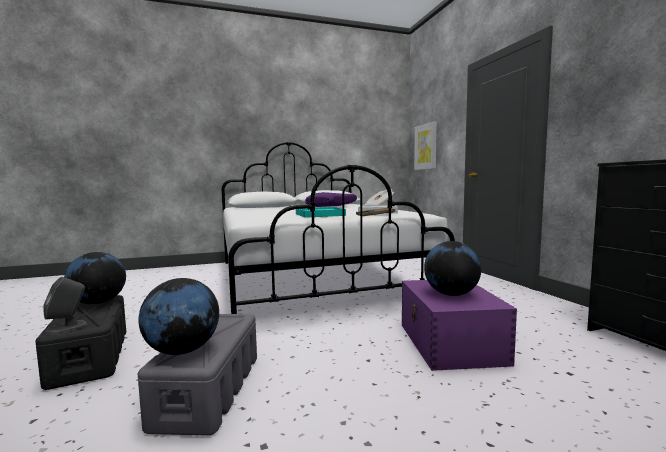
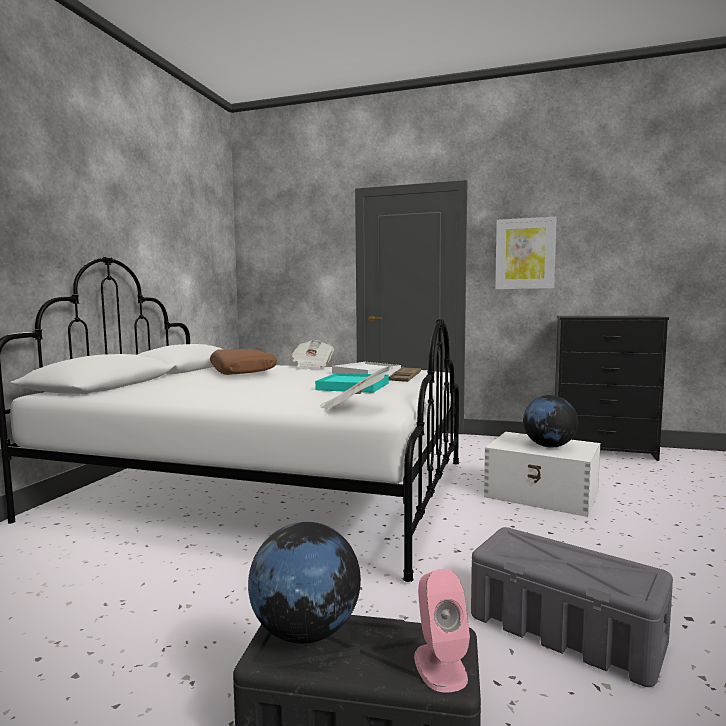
camera: 55 degrees left, 0 degrees up
(67, 327) = (440, 666): grey speaker -> pink speaker
(182, 350) = (606, 578): globe -> none
(251, 220) = (354, 408): none -> newspaper
(332, 206) = (243, 371): purple pillow -> brown pillow
(425, 147) = (277, 277): picture -> picture (525, 254)
(450, 343) = (542, 494): purple storage box -> white storage box

